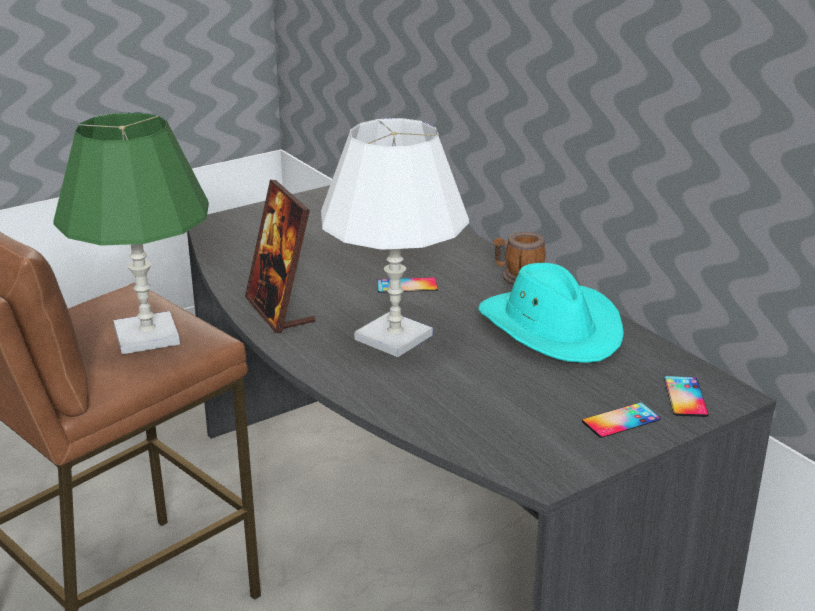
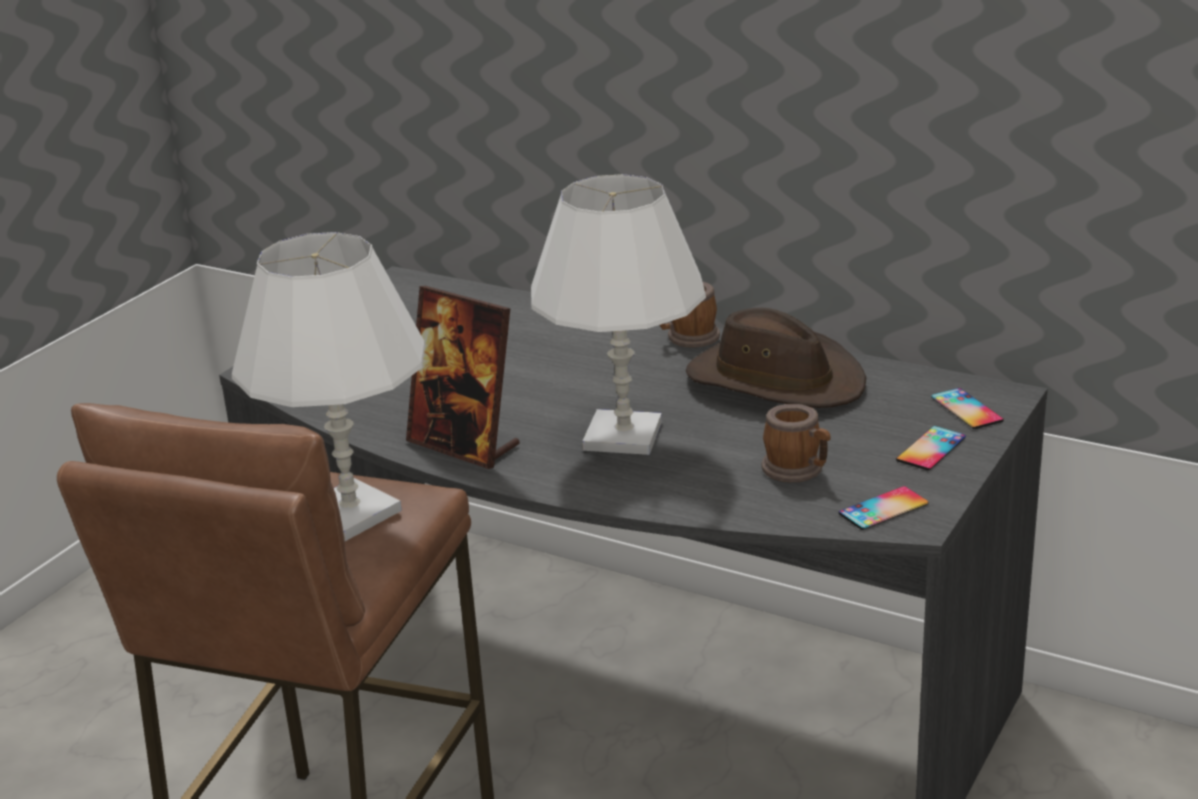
camera: 25 degrees left, 0 degrees up
(147, 335) = (351, 513): green table lamp -> white table lamp
(407, 285) = (576, 378): phone -> phone (883, 509)
(495, 404) = (798, 470): none -> mug
(551, 327) = (775, 380): turquoise hat -> brown hat

